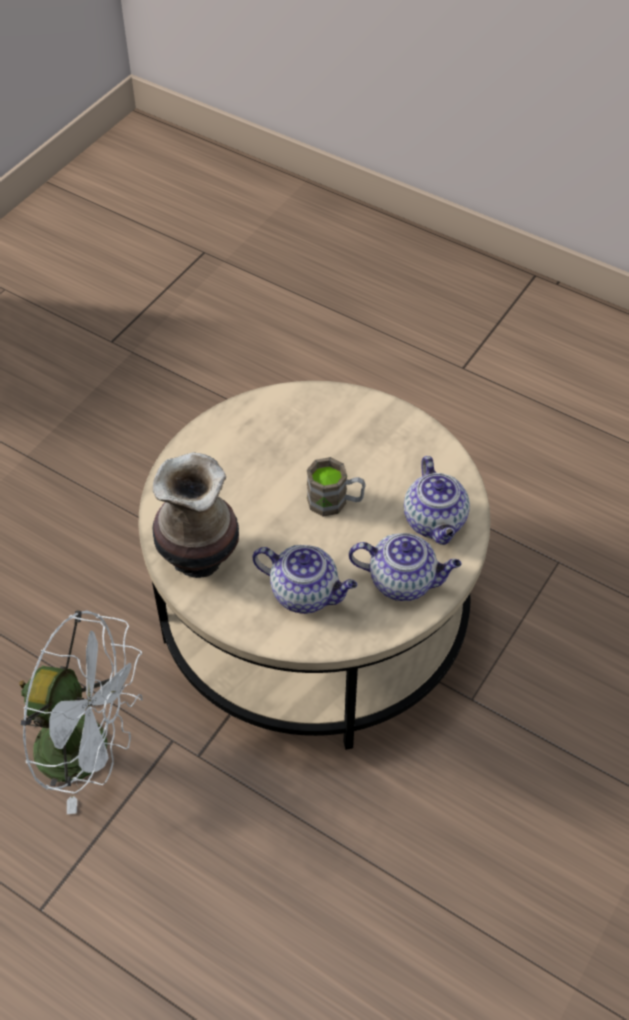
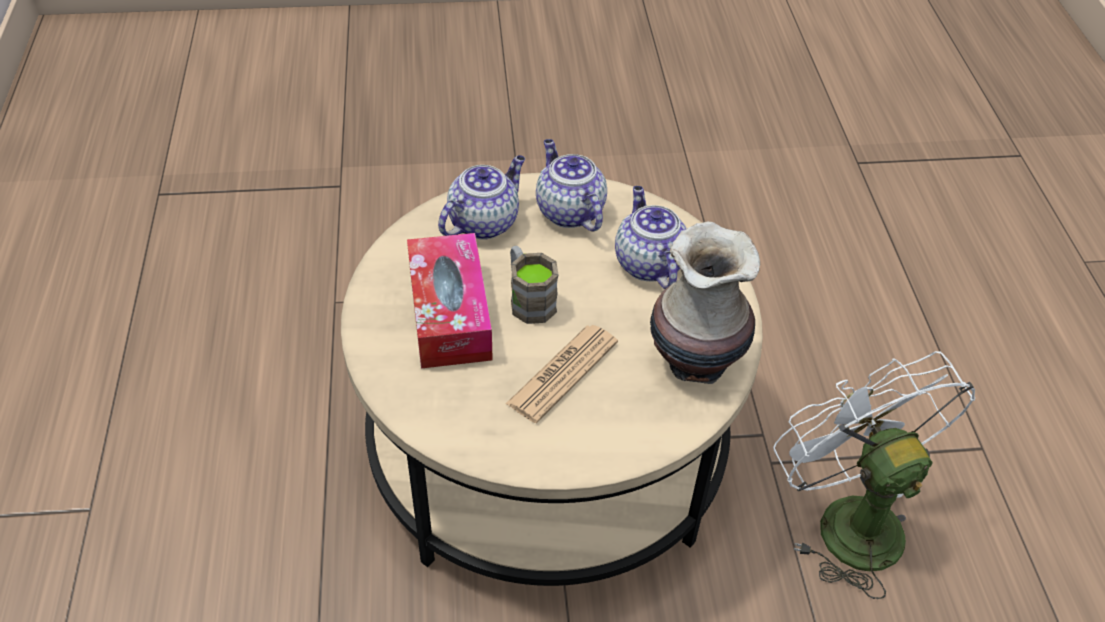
camera: 130 degrees left, 5 degrees down
(256, 480) = (562, 373): none -> newspaper
(360, 453) = (449, 313): none -> tissue box

